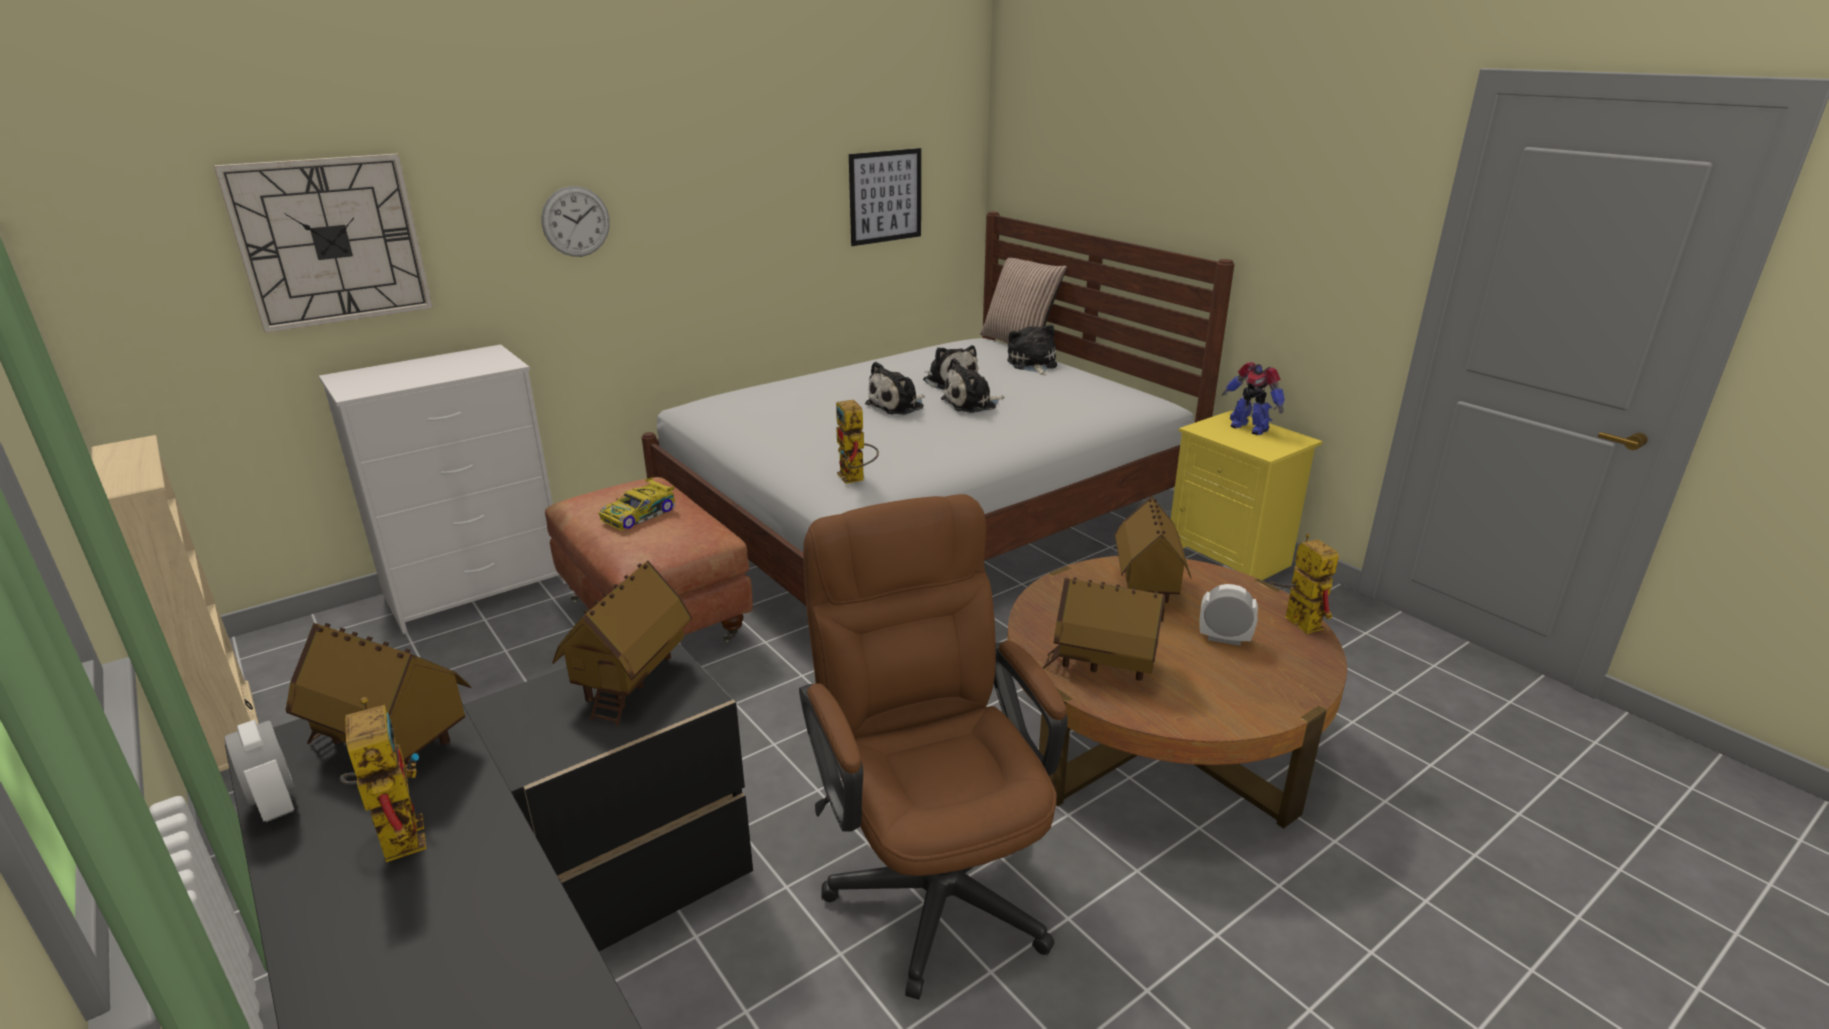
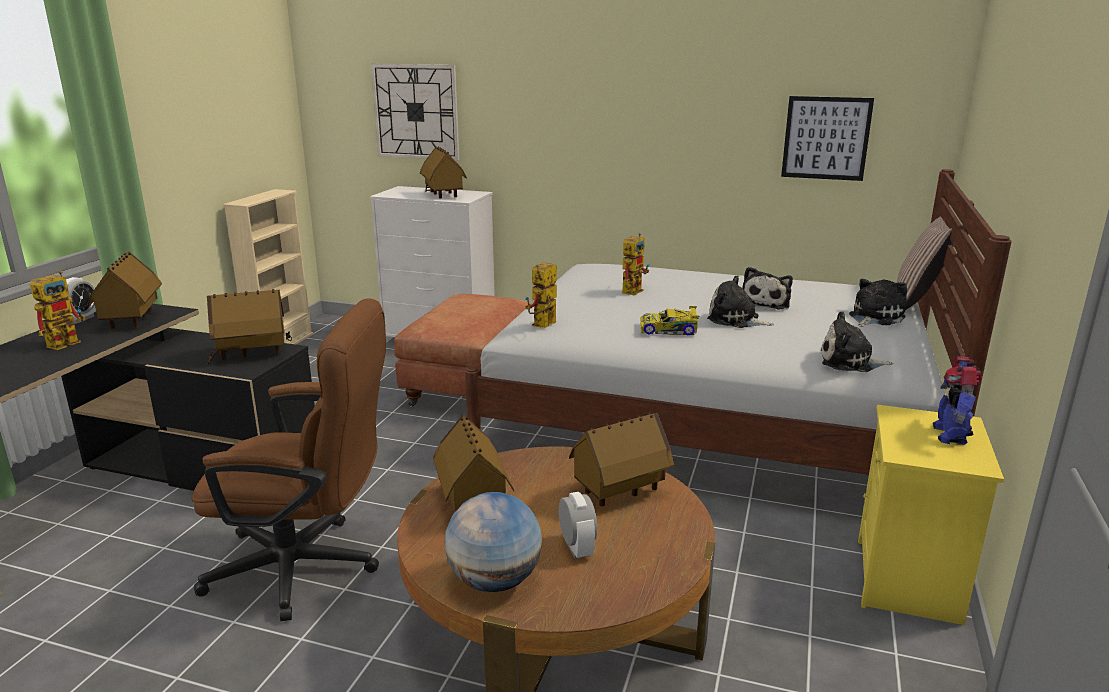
camera: 55 degrees right, 5 degrees down
(454, 368) = (443, 195): none -> toy house
(576, 221) = (551, 120): wall clock -> none
(640, 514) = (463, 310): toy car -> toy car (669, 329)
(898, 406) = (684, 303): plush toy -> plush toy (849, 362)
(931, 874) = (308, 568): brown office chair -> brown office chair turned 60 degrees clockwise
(1250, 696) = (495, 581): none -> globe
(1295, 620) = (658, 579): toy robot -> toy robot (633, 290)

